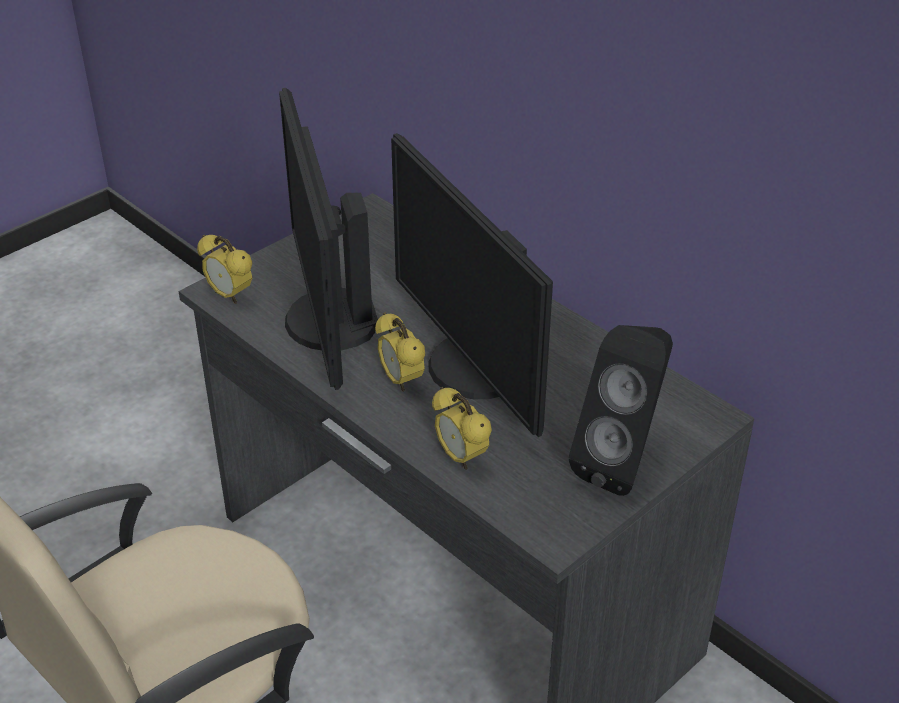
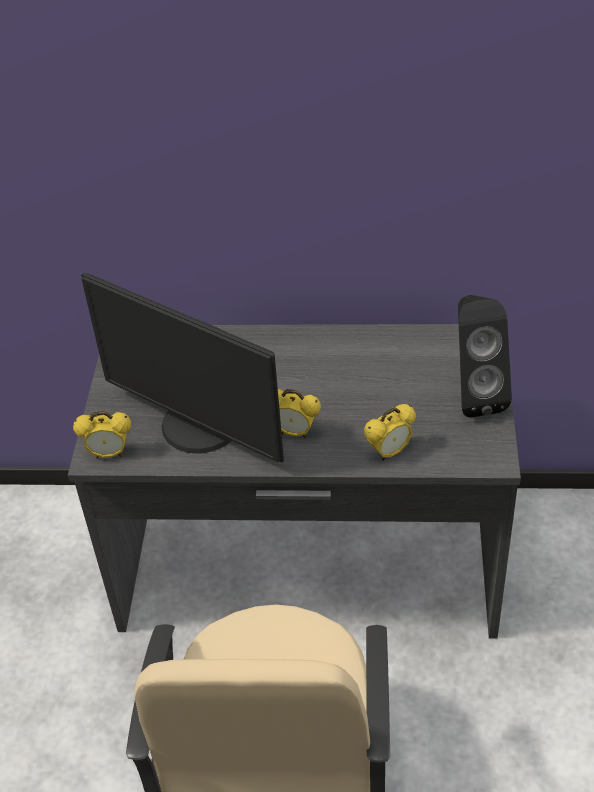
camera: 40 degrees left, 5 degrees up
(461, 457) = (389, 452): alarm clock -> alarm clock turned 45 degrees counterclockwise
(473, 368) = (325, 396): monitor -> none

